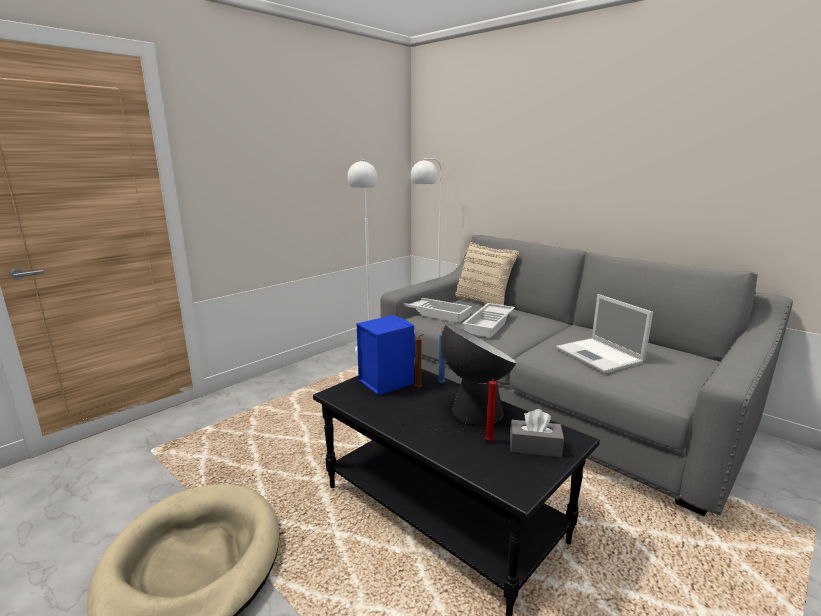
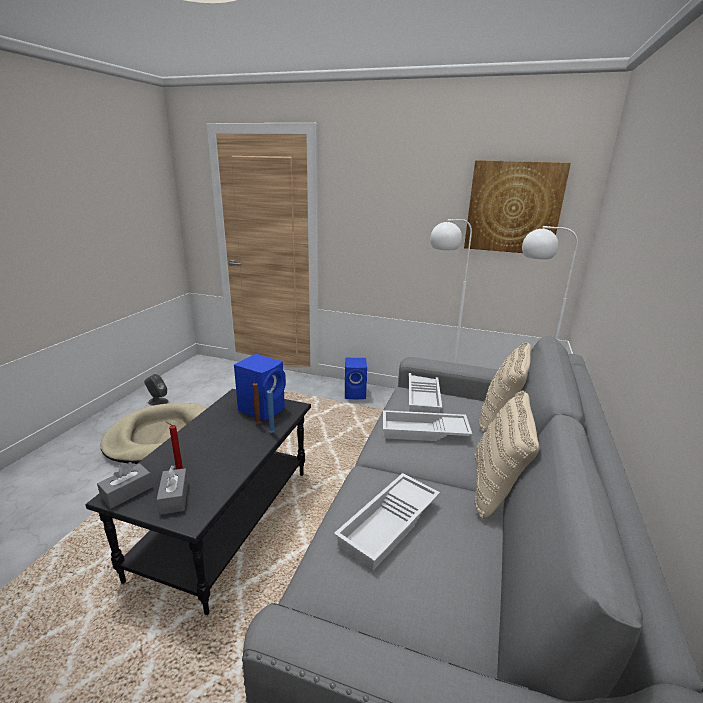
camera: 65 degrees right, 5 degrees up
(53, 565) = (157, 401): none -> grey speaker
(281, 382) = (356, 393): none -> blue speaker
(365, 150) = (513, 207): none -> picture
(468, 413) = (222, 455): table lamp -> none
(514, 479) = (127, 492): none -> grey tissue box
(566, 323) = (495, 490): none -> beige pillow
(600, 356) = (390, 525): laptop -> white tray

